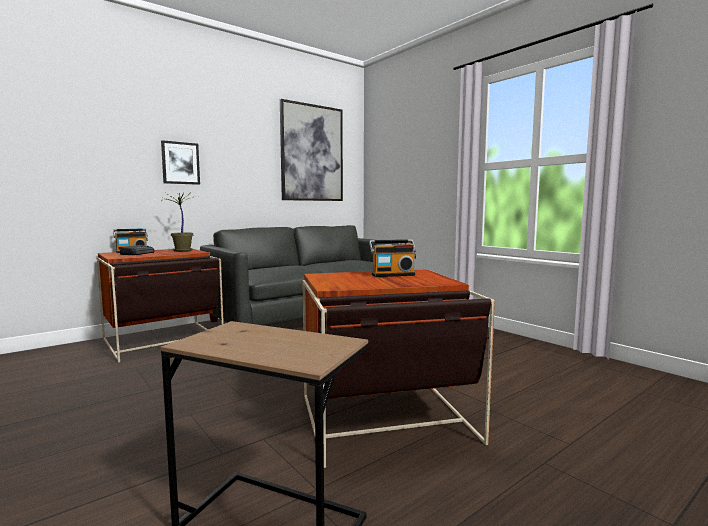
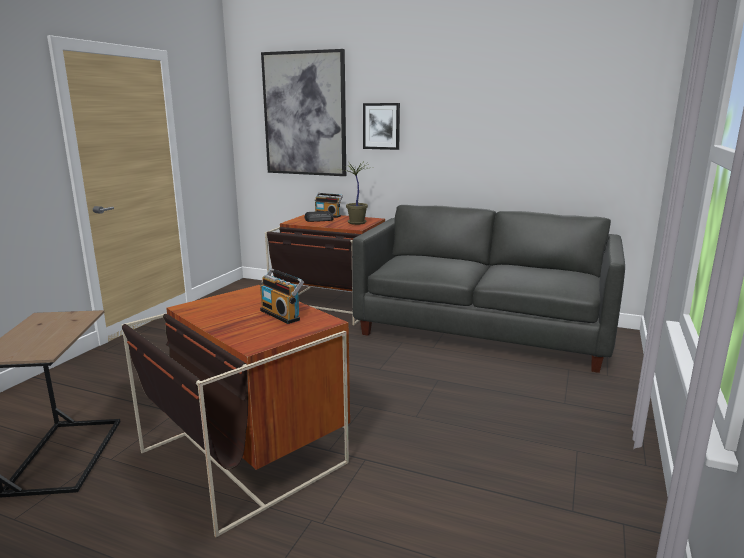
camera: 60 degrees right, 10 degrees up
(312, 153) = (562, 101): picture -> picture (305, 114)

